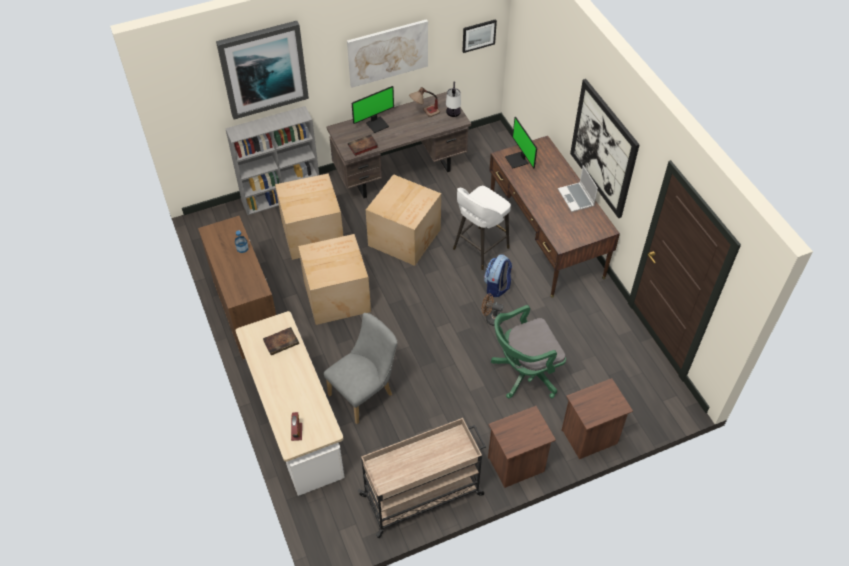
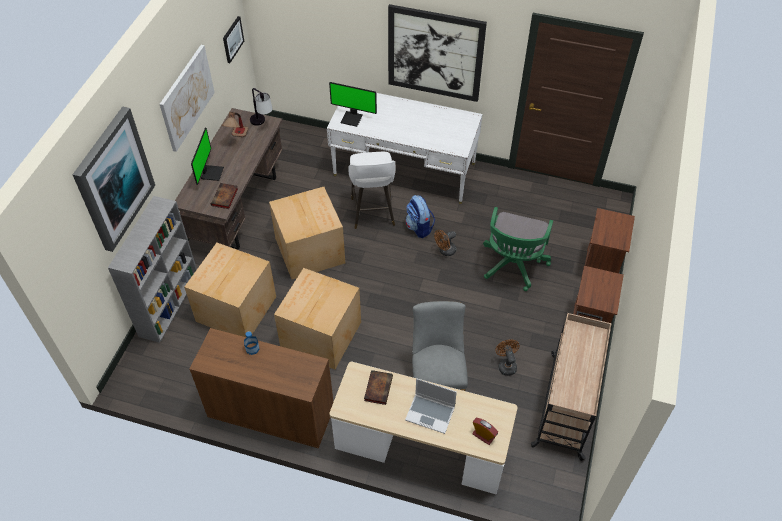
camera: 50 degrees left, 0 degrees up
(421, 430) = (506, 365): none -> brown fan
(545, 238) = (404, 169): brown desk -> white desk
(576, 198) = (425, 113): laptop -> laptop (431, 413)

